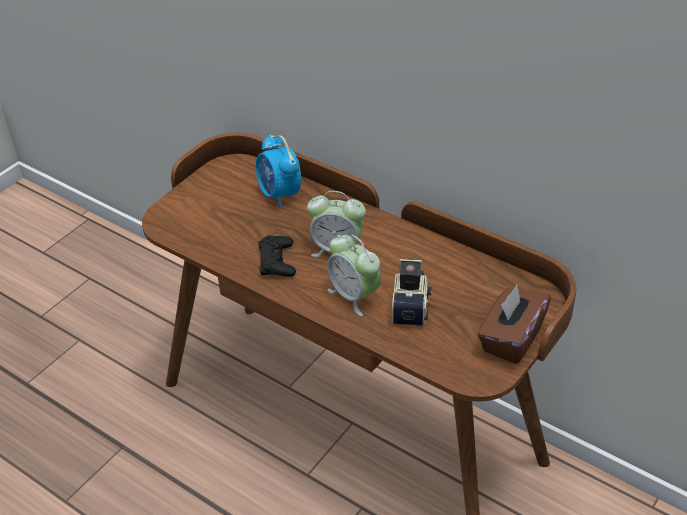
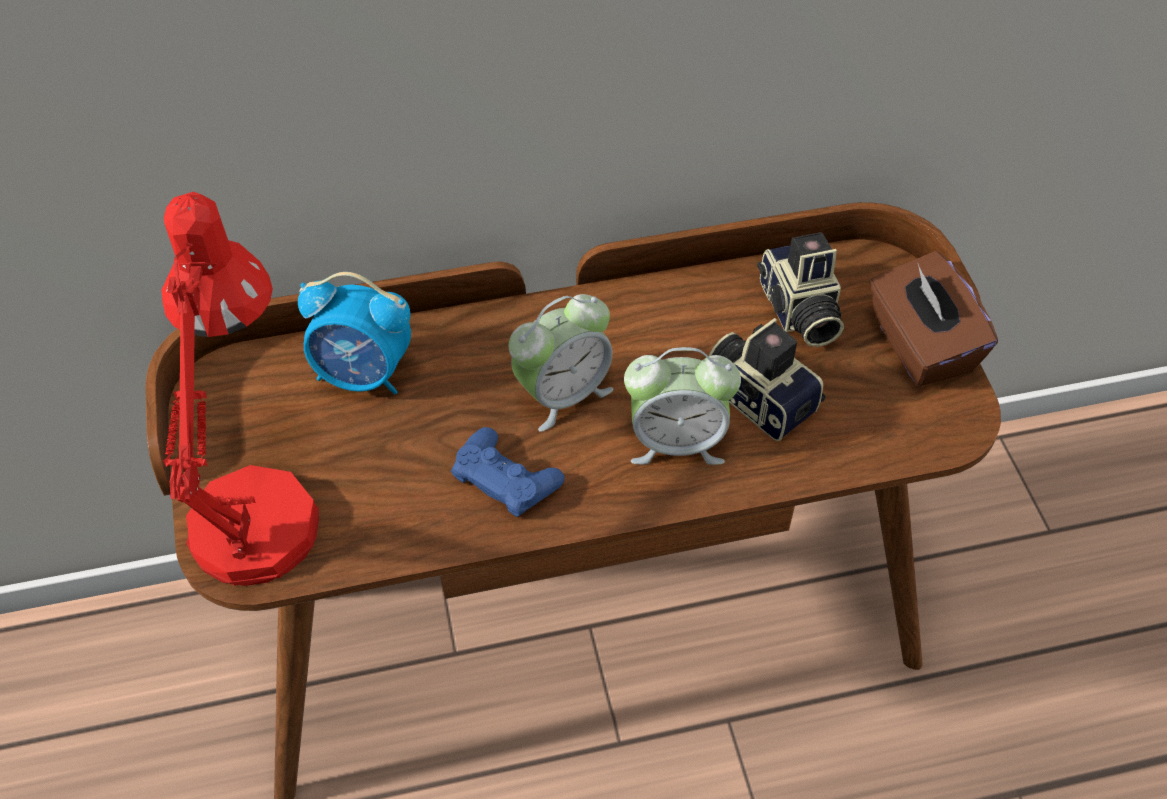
camera: 50 degrees left, 10 degrees up
(191, 210) = (259, 504): none -> red table lamp
(277, 261) = (505, 478): black game controller -> blue game controller
(476, 289) = (798, 312): none -> camera

